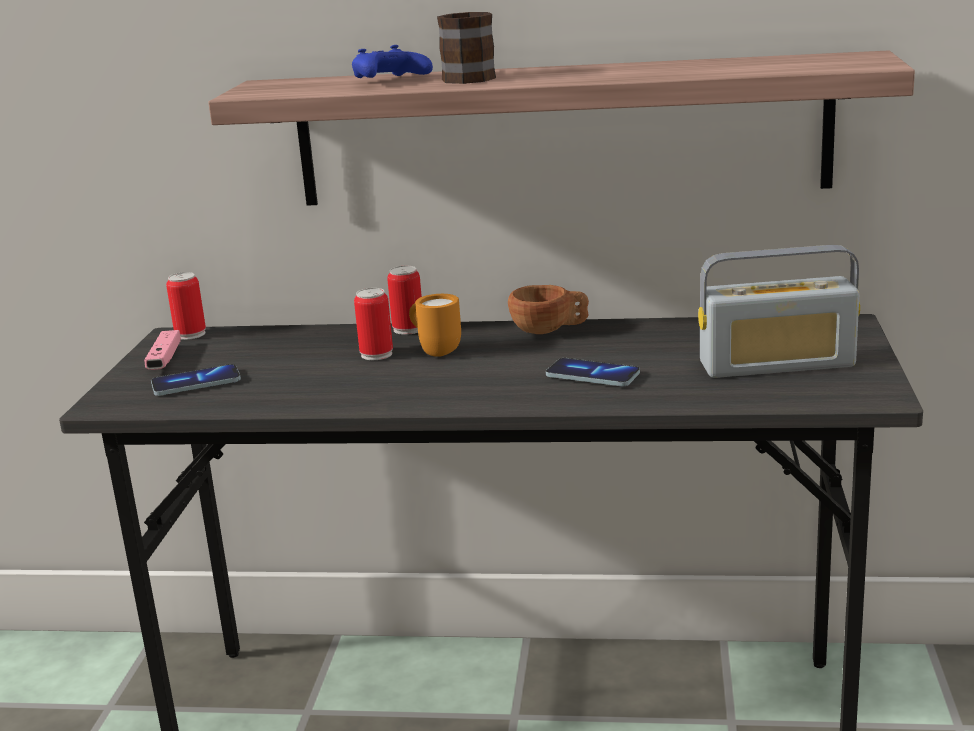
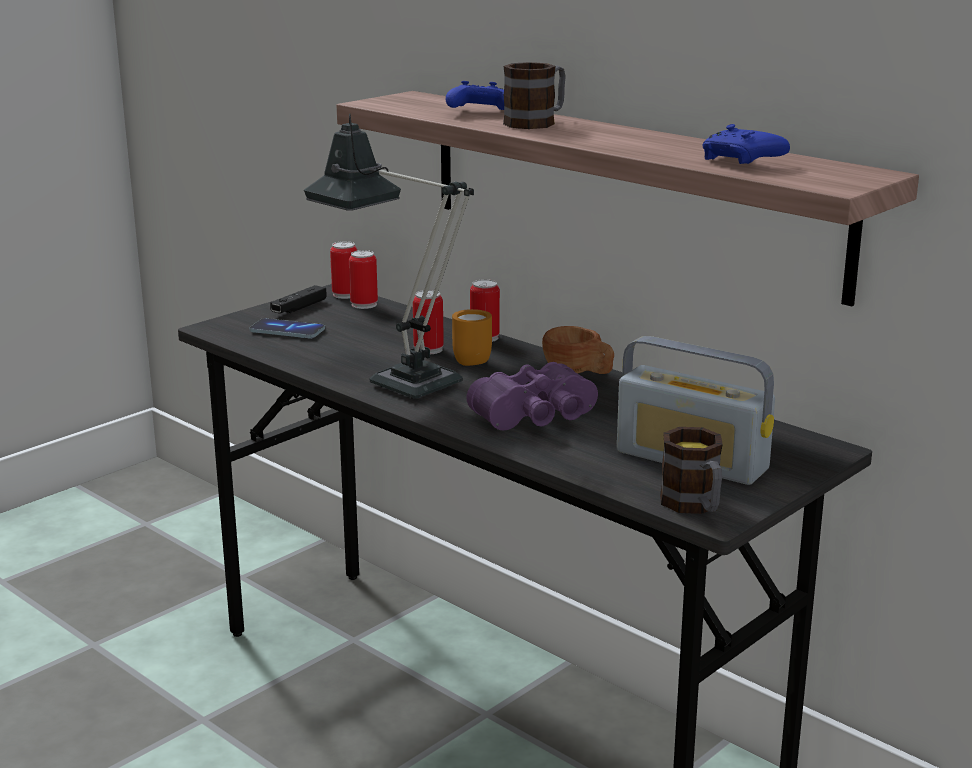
camera: 35 degrees right, 0 degrees up
(164, 359) = (299, 308): pink game controller -> black game controller
(229, 337) = (364, 304): none -> can
(405, 386) = (401, 379): none -> table lamp
(592, 375) = (538, 417): phone -> purple binoculars
(747, 66) = (742, 161): none -> blue game controller
(850, 395) = (695, 506): none -> mug

